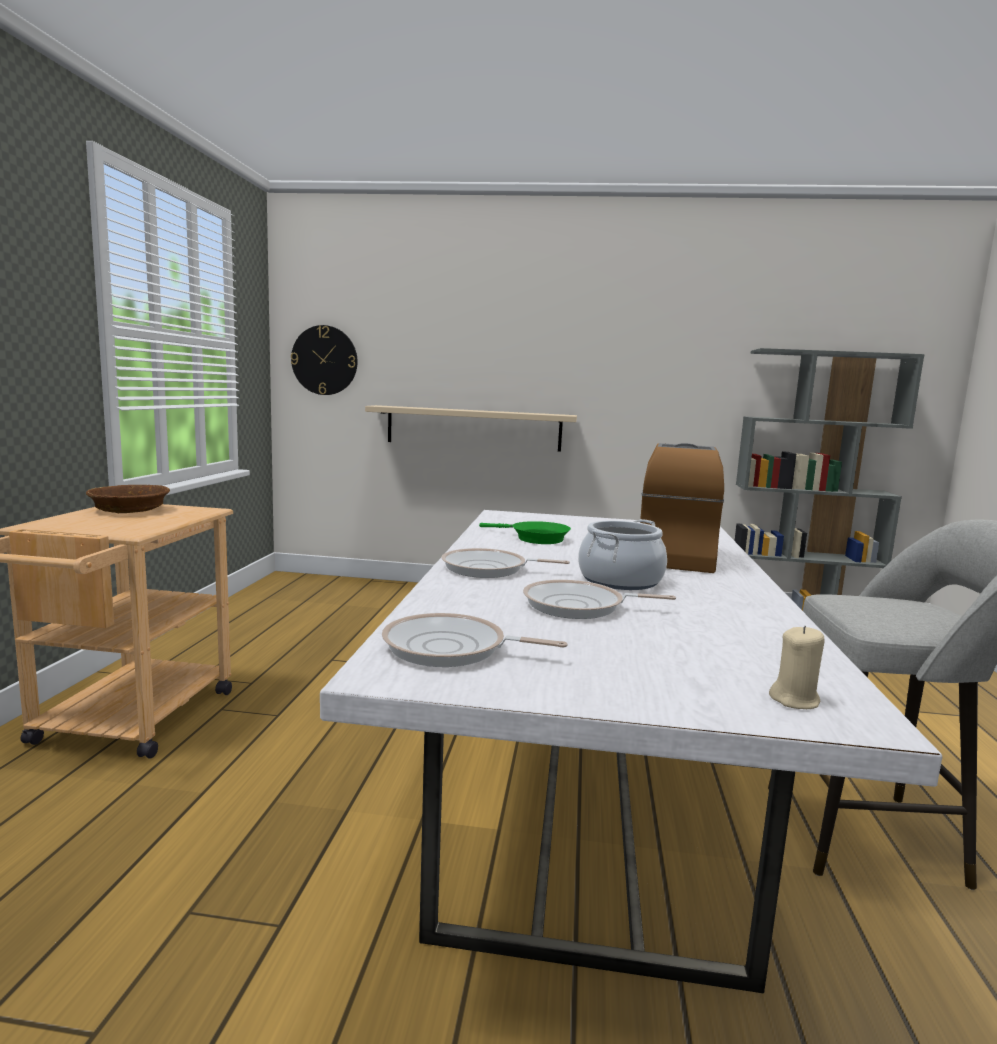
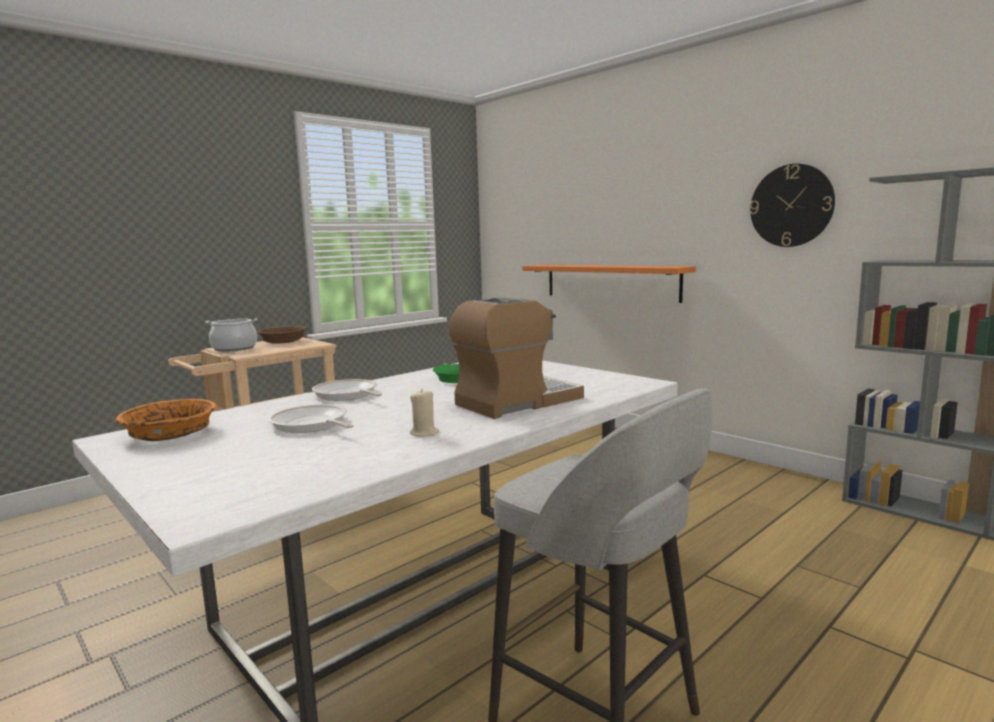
camera: 40 degrees right, 0 degrees up
(324, 360) = (509, 230): wall clock -> wall clock (791, 205)
(451, 649) = (170, 434): frying pan -> orange bowl
(473, 428) = (610, 282): beige shelf -> orange shelf
(620, 580) = (400, 413): cooking pot -> cooking pot (234, 348)
(795, 700) = (212, 500): beige candle -> beige candle (424, 433)

